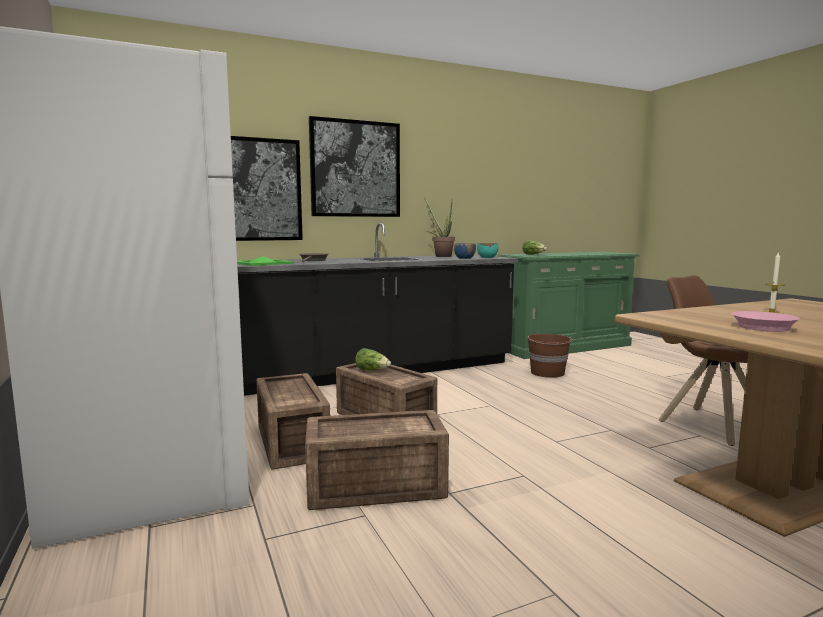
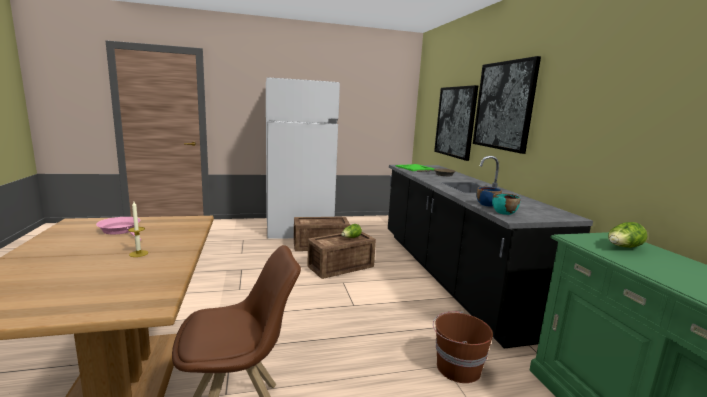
camera: 100 degrees right, 5 degrees up
(373, 487) = (262, 256): crate -> none
(440, 256) = (521, 202): potted plant -> none

